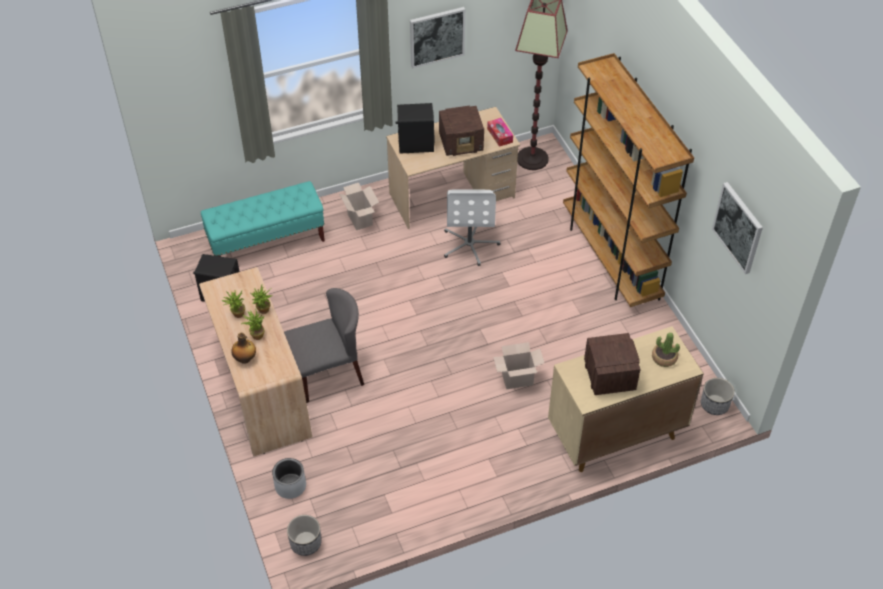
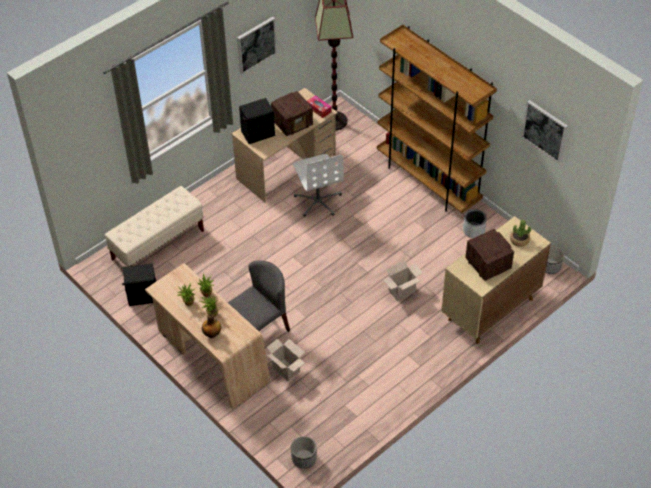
camera: 20 degrees left, 0 degrees up
(267, 242) = (158, 245): turquoise bench -> beige bench
(290, 486) = (271, 422): grey planter -> grey planter (473, 230)
(361, 220) = (224, 206): cardboard box -> cardboard box (287, 370)

